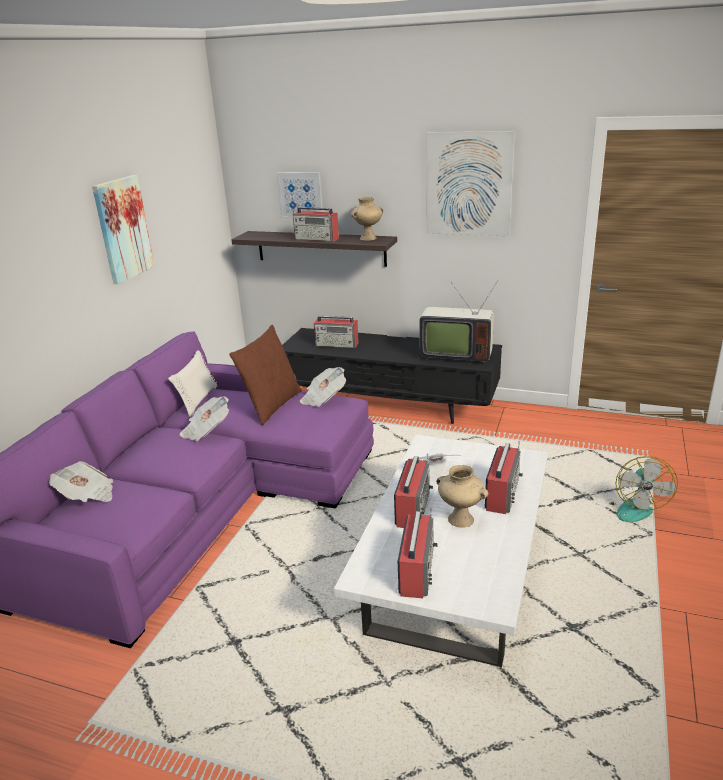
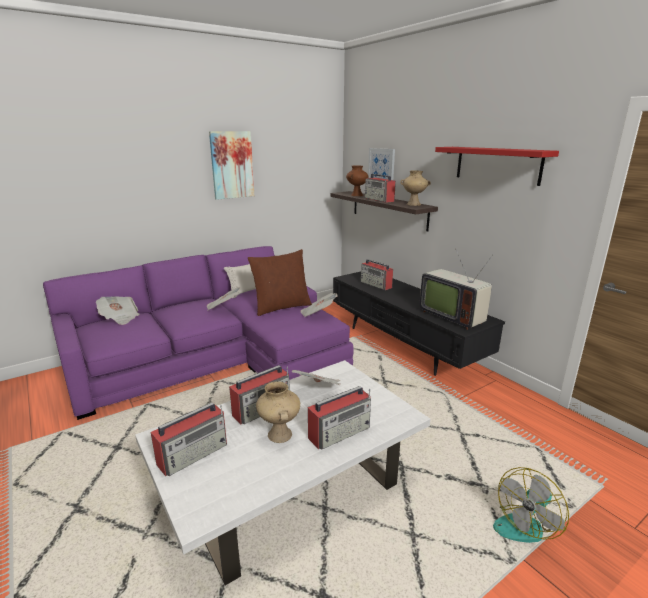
camera: 35 degrees right, 5 degrees down
(274, 237) = (356, 195): none -> brown vase
(468, 184) = (497, 165): picture -> red shelf

